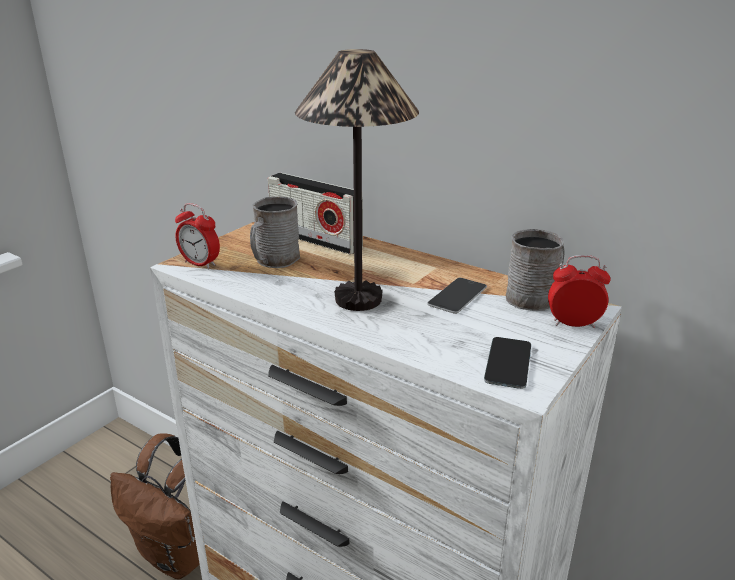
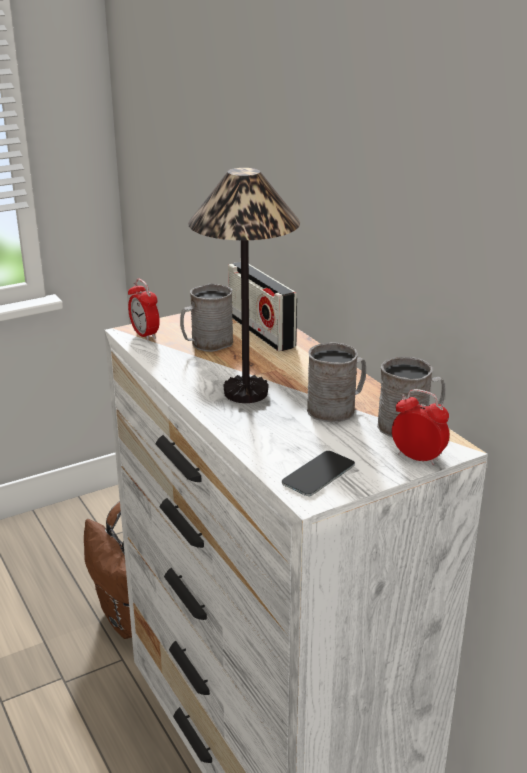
camera: 25 degrees right, 0 degrees up
(457, 295) = (337, 408): phone -> grey mug

